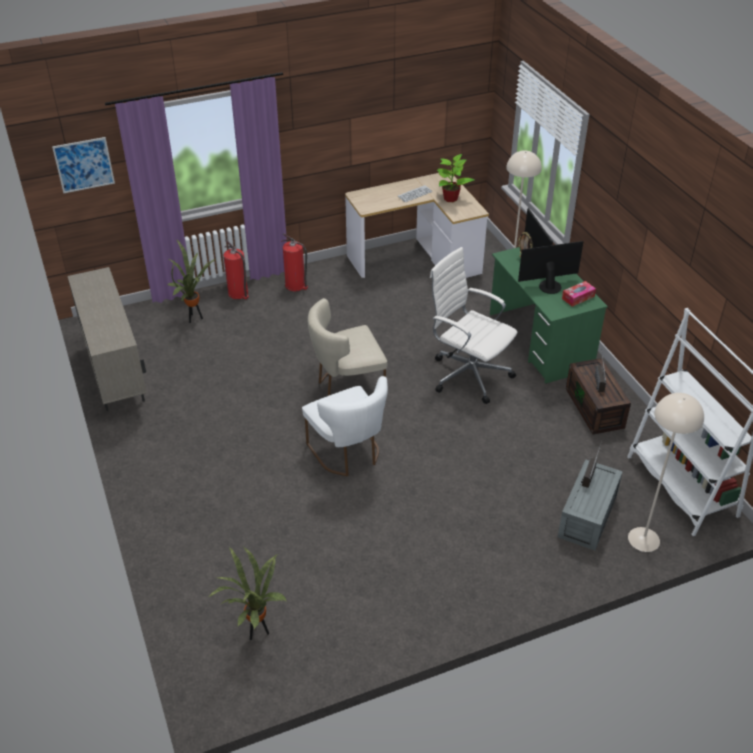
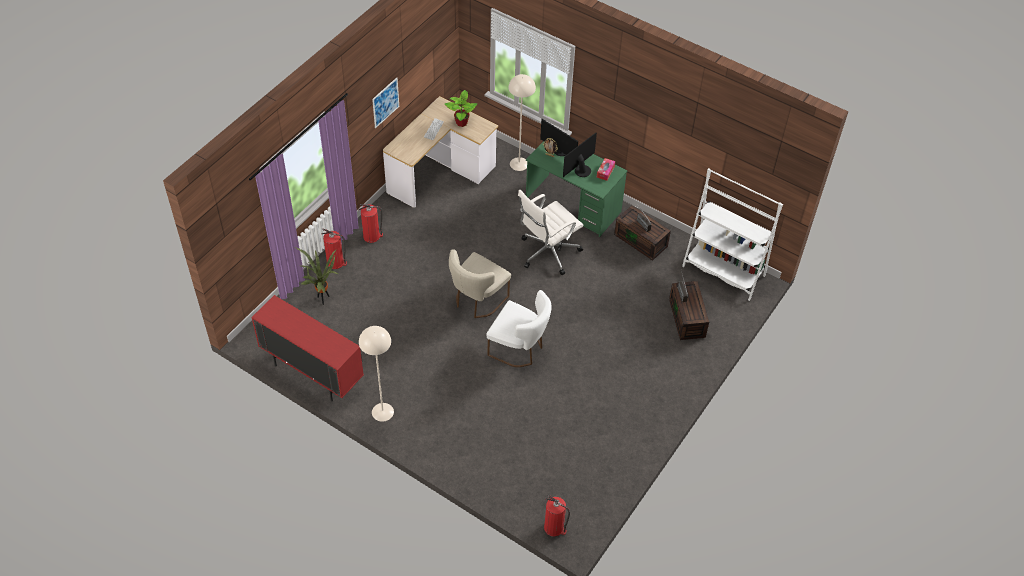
camera: 35 degrees left, 10 degrees up
(84, 165) = (232, 228): picture -> picture (385, 102)
(116, 377) = (312, 373): beige cabinet -> red cabinet
(202, 674) = (554, 528): none -> fire extinguisher
(256, 632) = (563, 488): potted plant -> none
(468, 374) = (547, 253): white office chair -> white office chair turned 45 degrees counterclockwise
(588, 518) = (688, 318): grey storage box -> brown storage box
(644, 539) = (726, 316): beige floor lamp -> beige floor lamp (383, 412)

